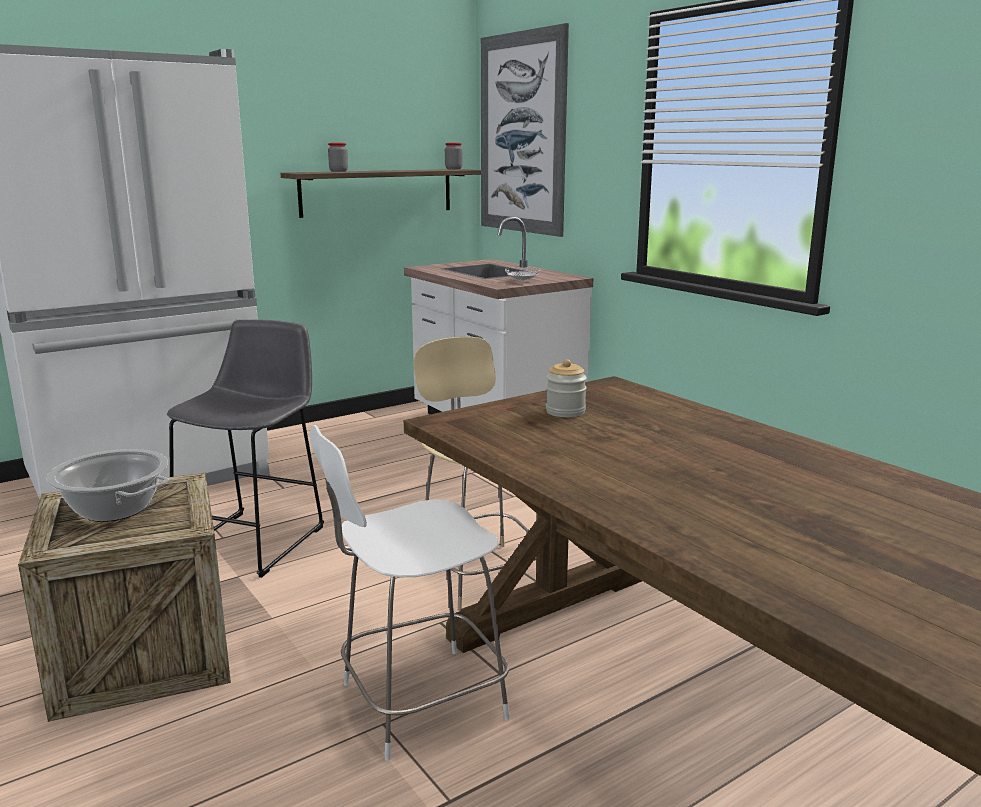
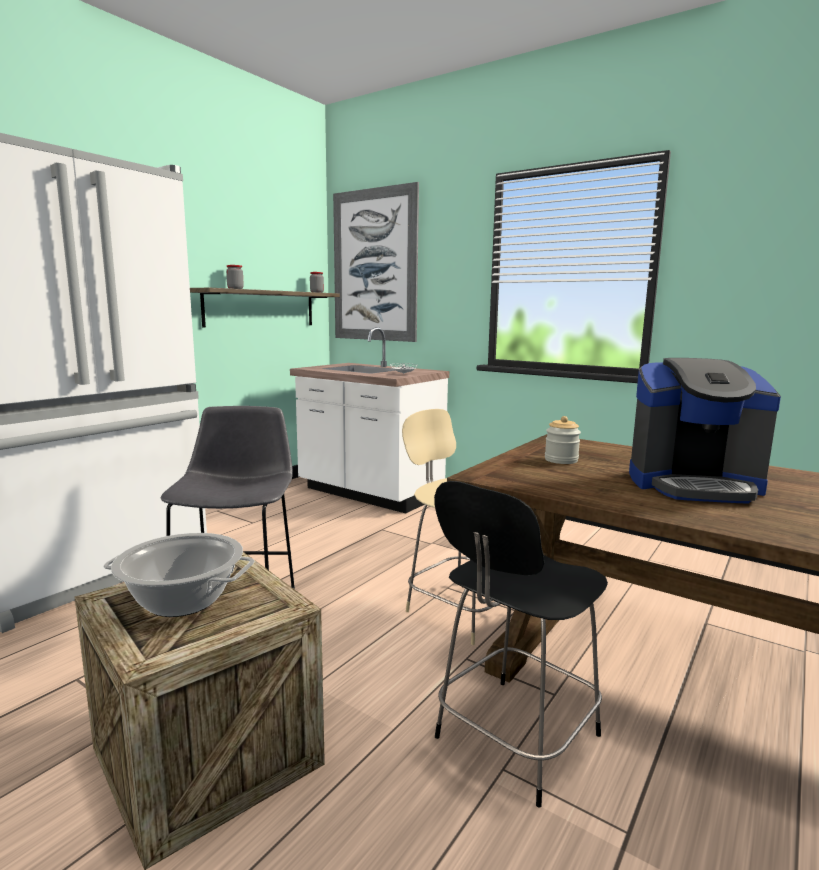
camera: 20 degrees left, 5 degrees down
(417, 702) = (514, 739): white chair -> black chair
(665, 458) = (693, 485): none -> coffee machine

